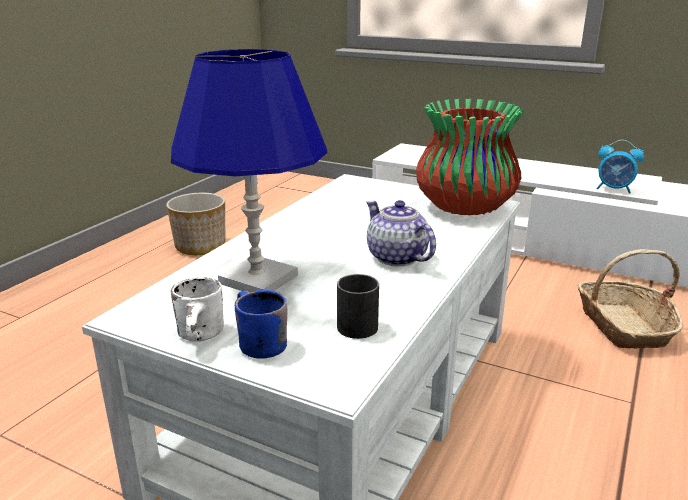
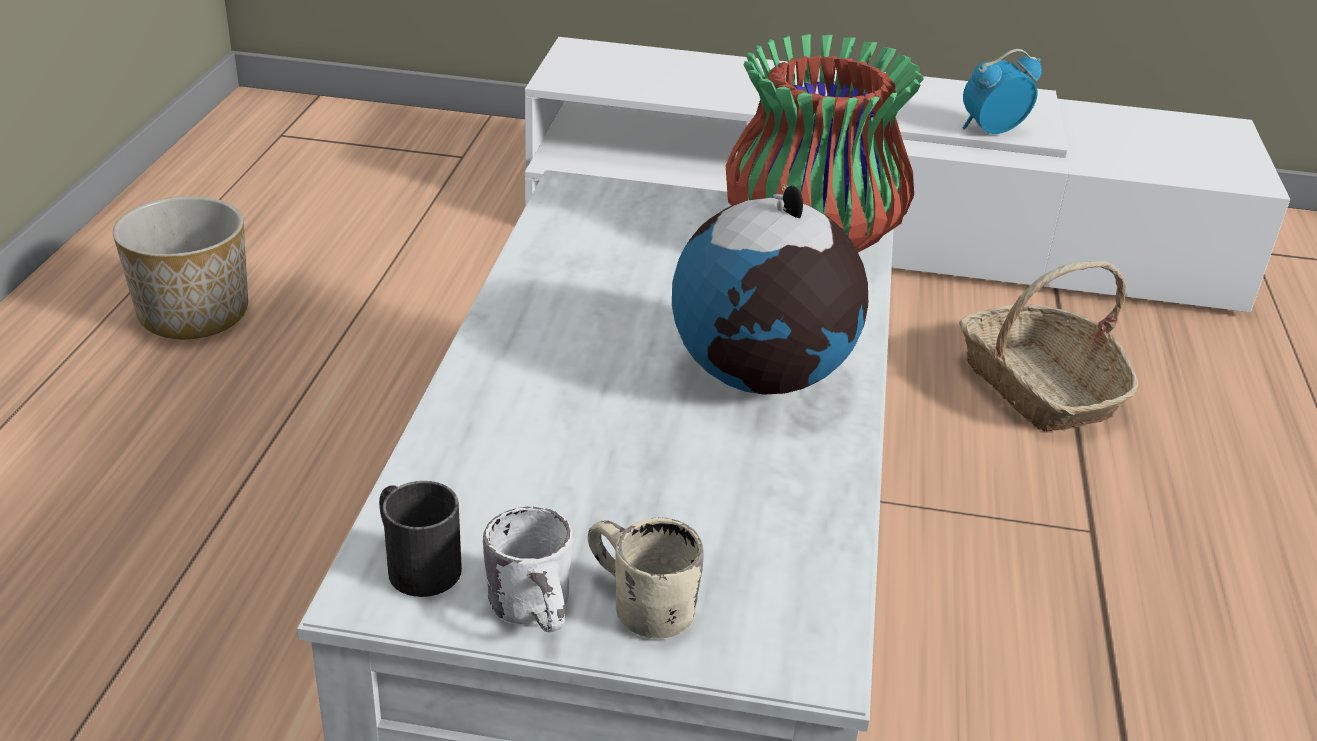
camera: 20 degrees left, 10 degrees up
(255, 343) = (636, 607): blue mug -> beige mug
(257, 279) = (551, 465): blue table lamp -> none
(353, 323) = (769, 534): black mug -> black mug (415, 563)
(397, 258) = (761, 378): teapot -> globe
(614, 189) = (991, 130): alarm clock -> alarm clock turned 150 degrees clockwise

